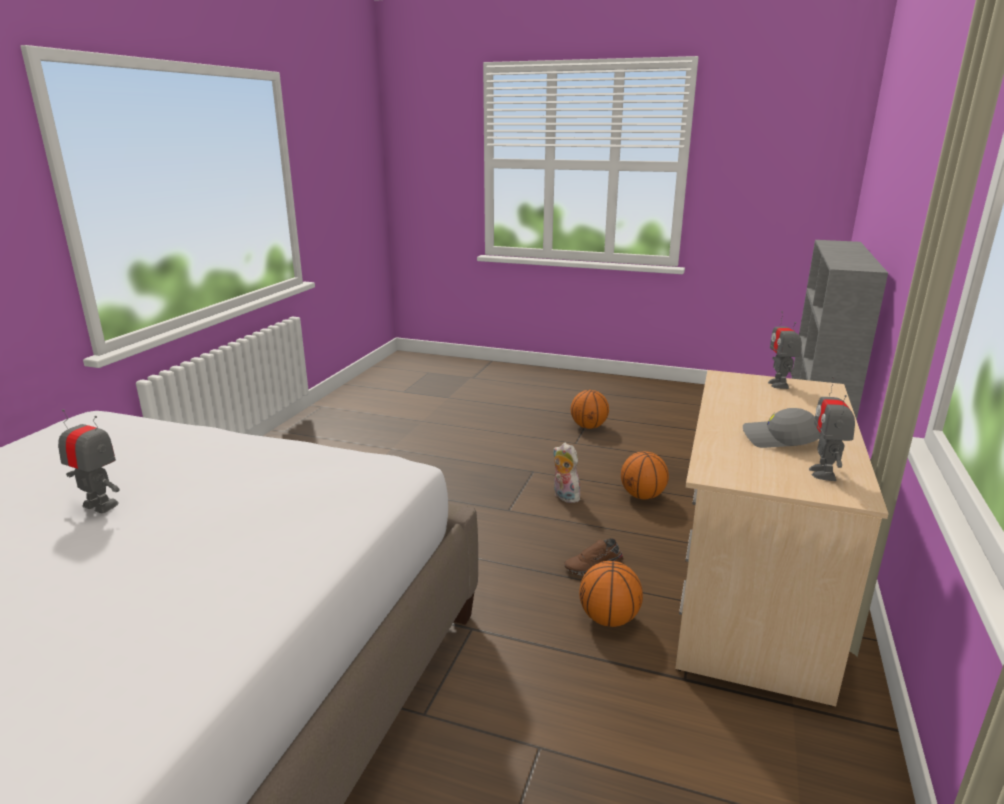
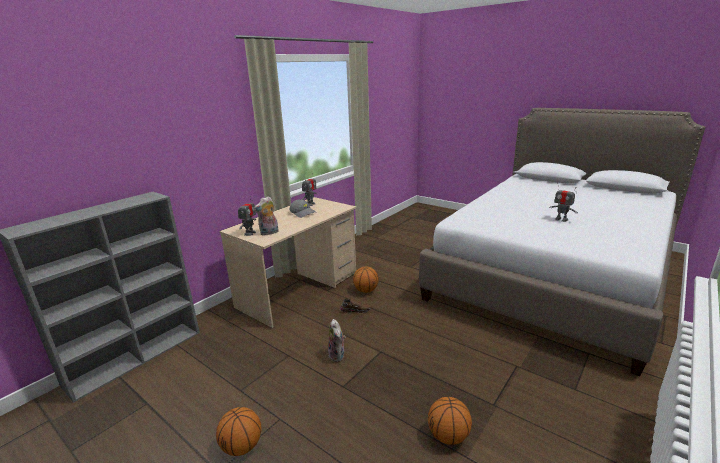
camera: 160 degrees left, 0 degrees up
(642, 496) = (288, 346): basketball -> basketball (448, 436)
(746, 388) = (269, 233): none -> plush toy

